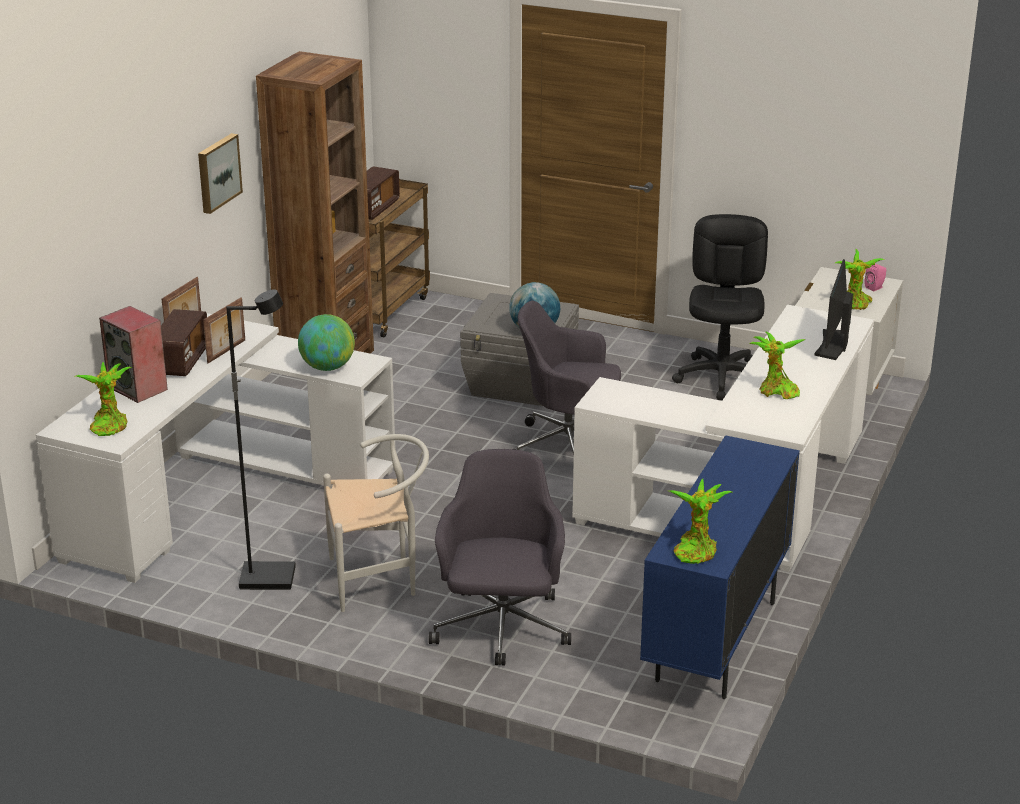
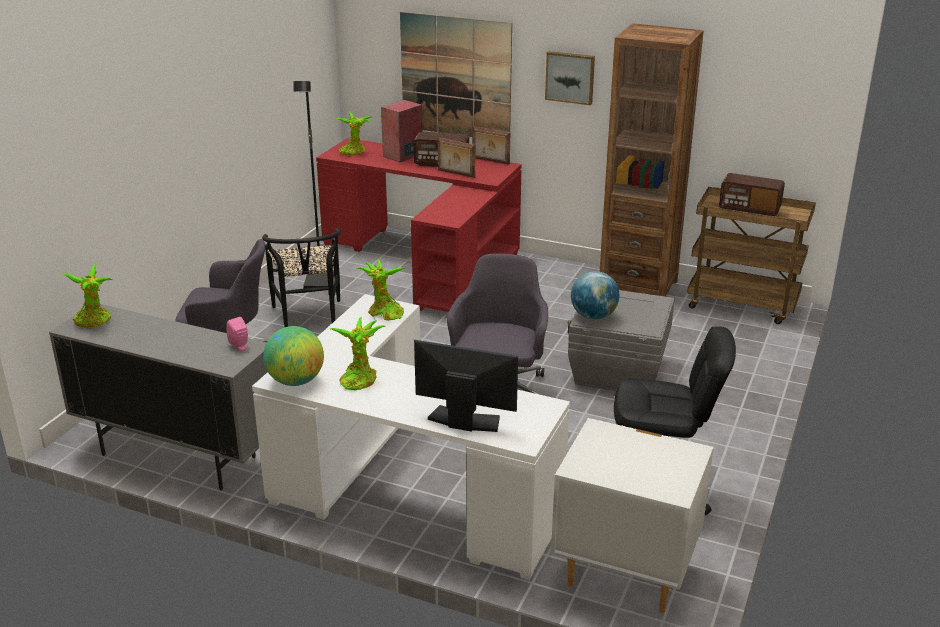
camera: 90 degrees right, 0 degrees up
(126, 249) = (456, 77): none -> picture
(217, 493) = (429, 261): white desk -> red desk
(327, 367) = (442, 208): globe -> globe (296, 381)
(380, 579) = (308, 318): white chair -> black chair
(716, 642) = (178, 456): blue cabinet -> grey cabinet
(855, 304) = (602, 460): potted plant -> potted plant (384, 313)
(875, 287) = (657, 482): pink speaker -> pink speaker (240, 346)

